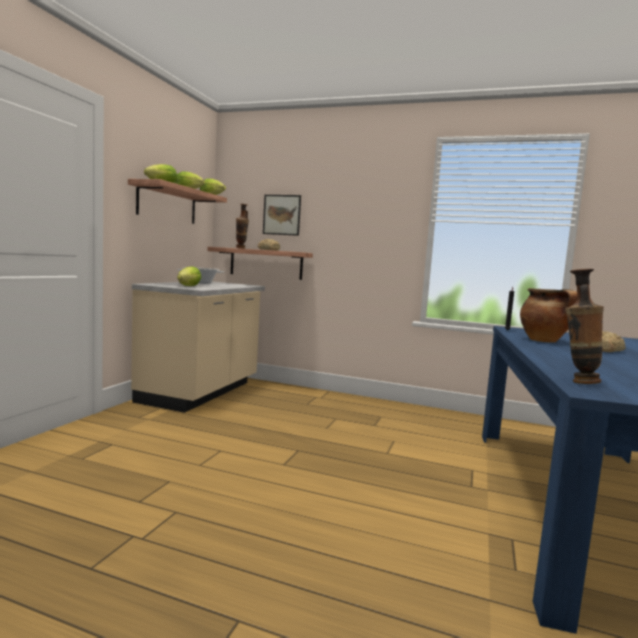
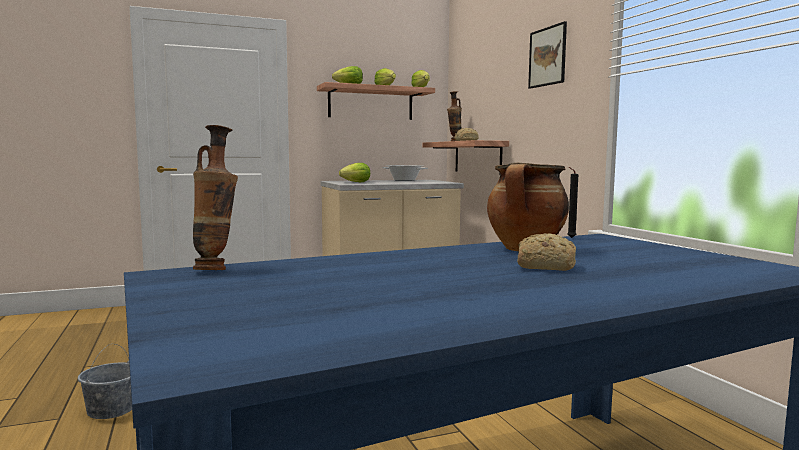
camera: 50 degrees right, 0 degrees up
(262, 580) = (112, 409): none -> grey bucket
(282, 215) = (487, 98): picture -> picture (547, 56)

